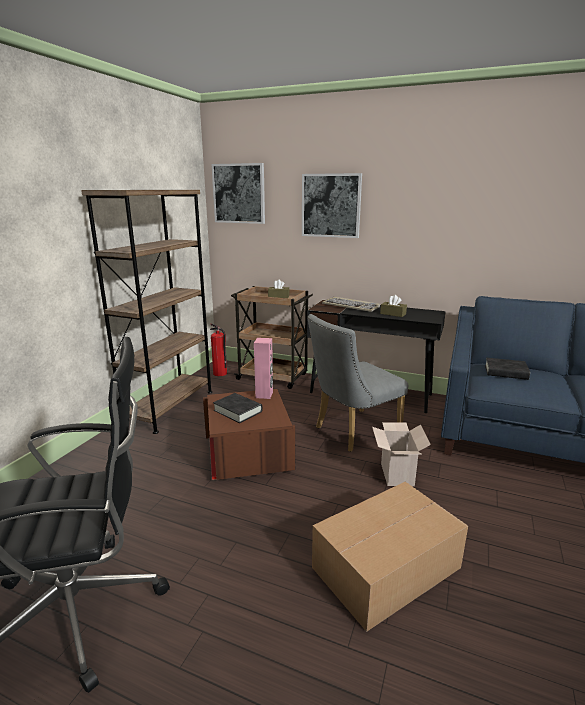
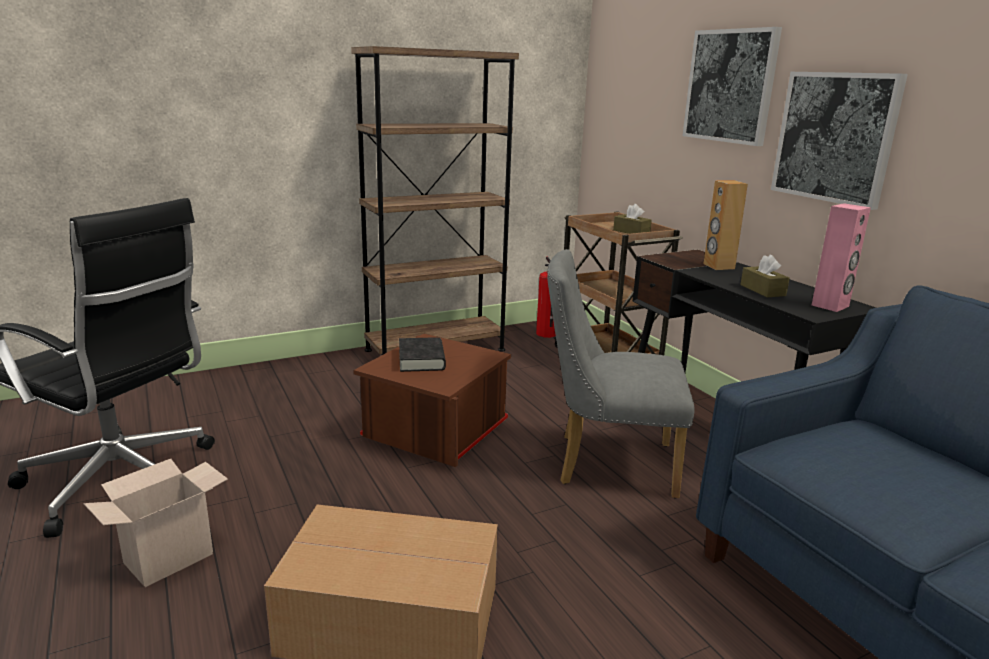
camera: 40 degrees right, 0 degrees up
(239, 193) = (621, 64): picture -> picture (835, 137)
(264, 395) = (482, 355): pink speaker -> pink speaker (830, 306)
(351, 306) = (718, 266): keyboard -> brown speaker
(395, 473) = (581, 538): cardboard box -> cardboard box (170, 556)
(505, 372) = (875, 447): black book -> none

